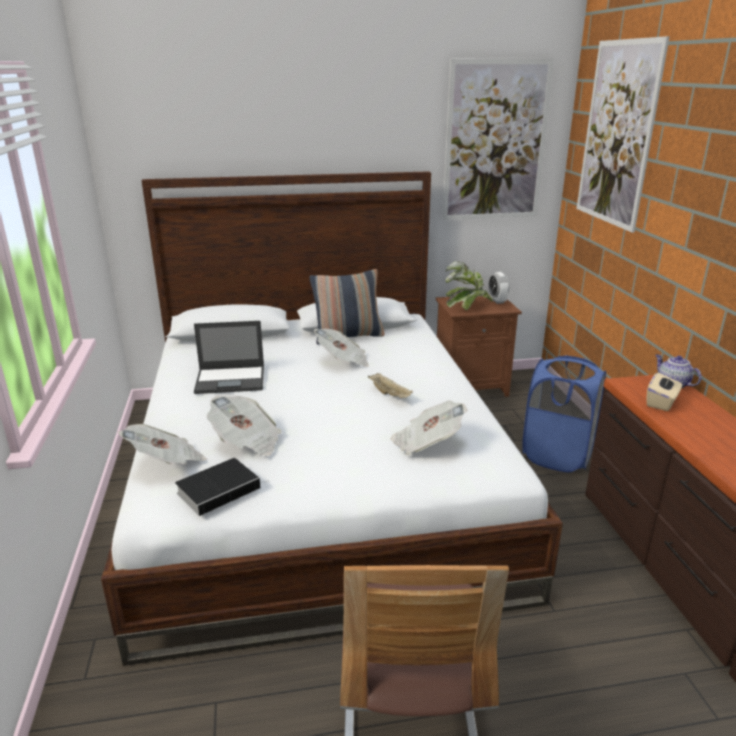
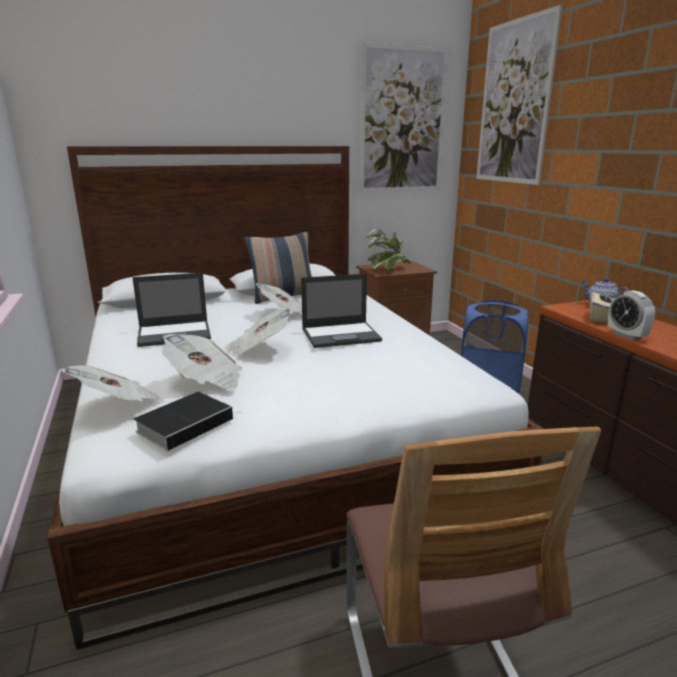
camera: 10 degrees left, 5 degrees down
(390, 394) = (342, 335): beige tray -> laptop
(426, 443) = (394, 369): newspaper -> newspaper (259, 348)
(497, 301) = (412, 265): alarm clock -> alarm clock (626, 335)

